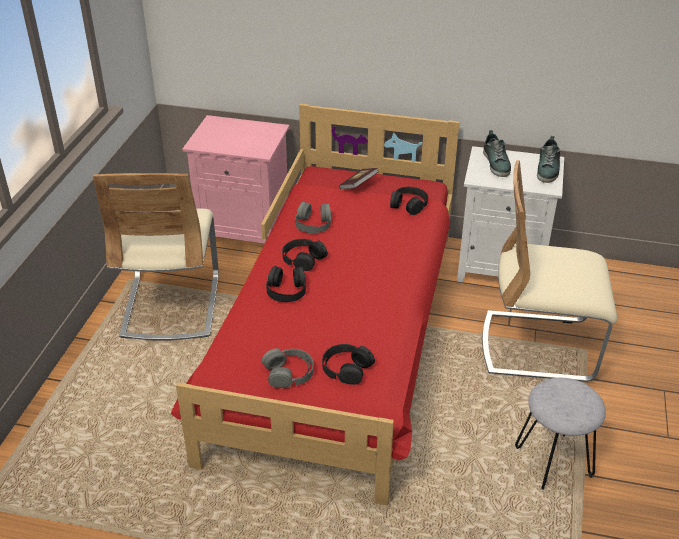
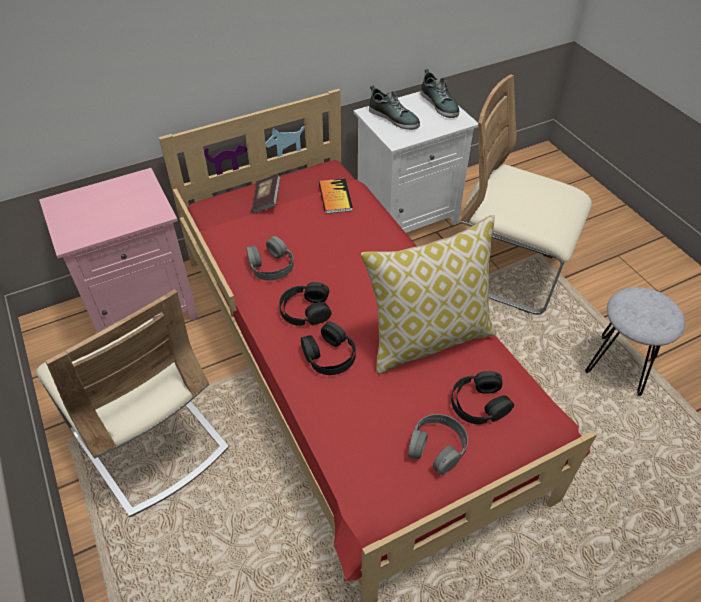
camera: 40 degrees left, 10 degrees up
(363, 316) = (429, 337): none -> pillow
(409, 204) = (335, 197): black headphones -> book
(538, 347) = (507, 271): beige chair -> beige chair turned 60 degrees clockwise

